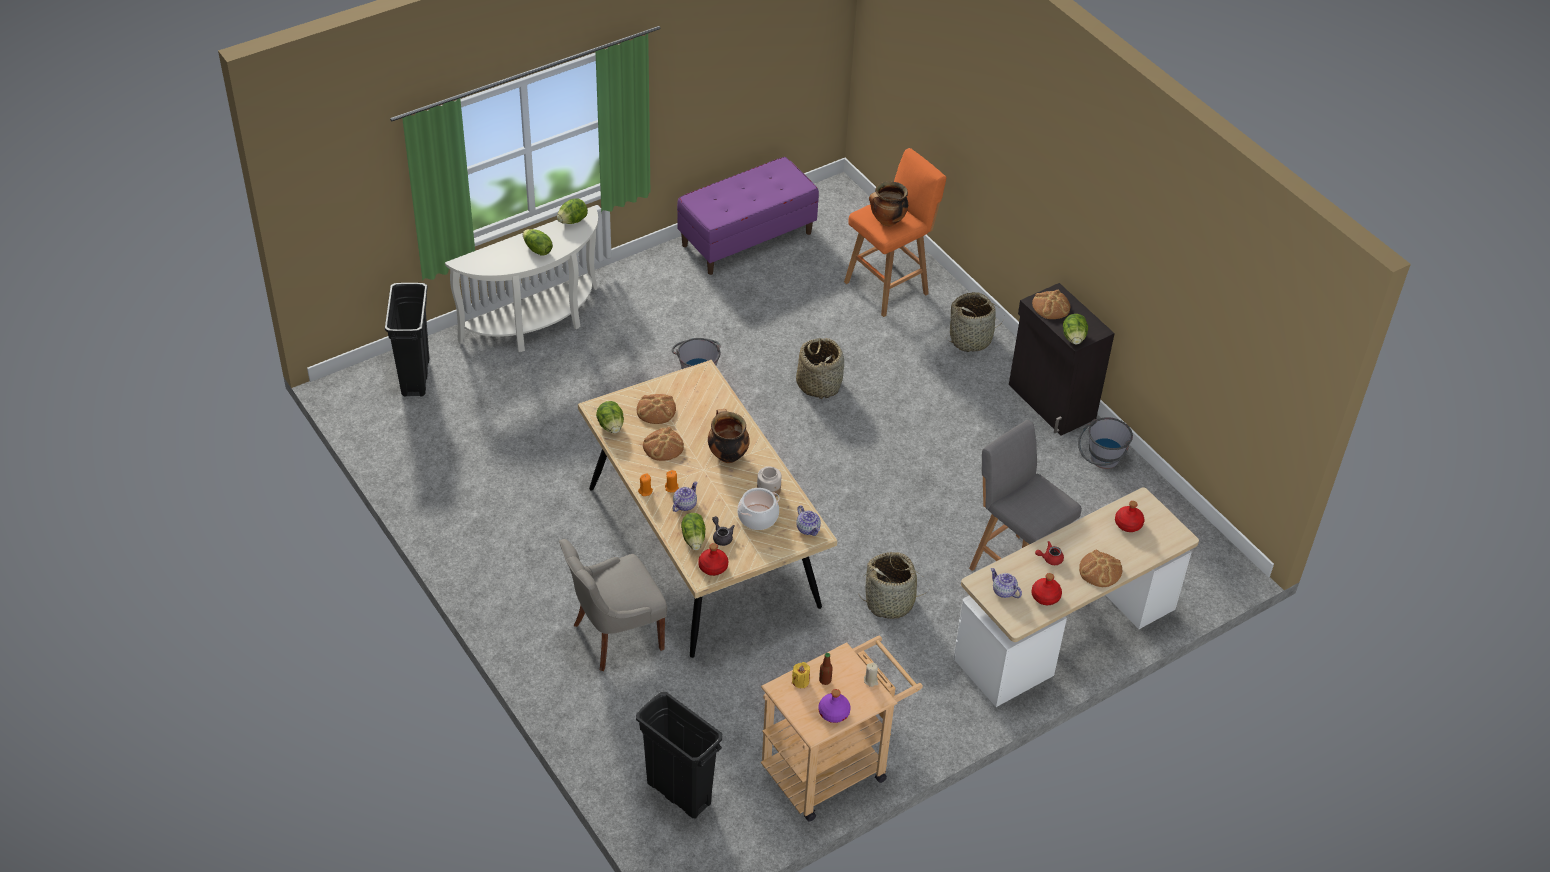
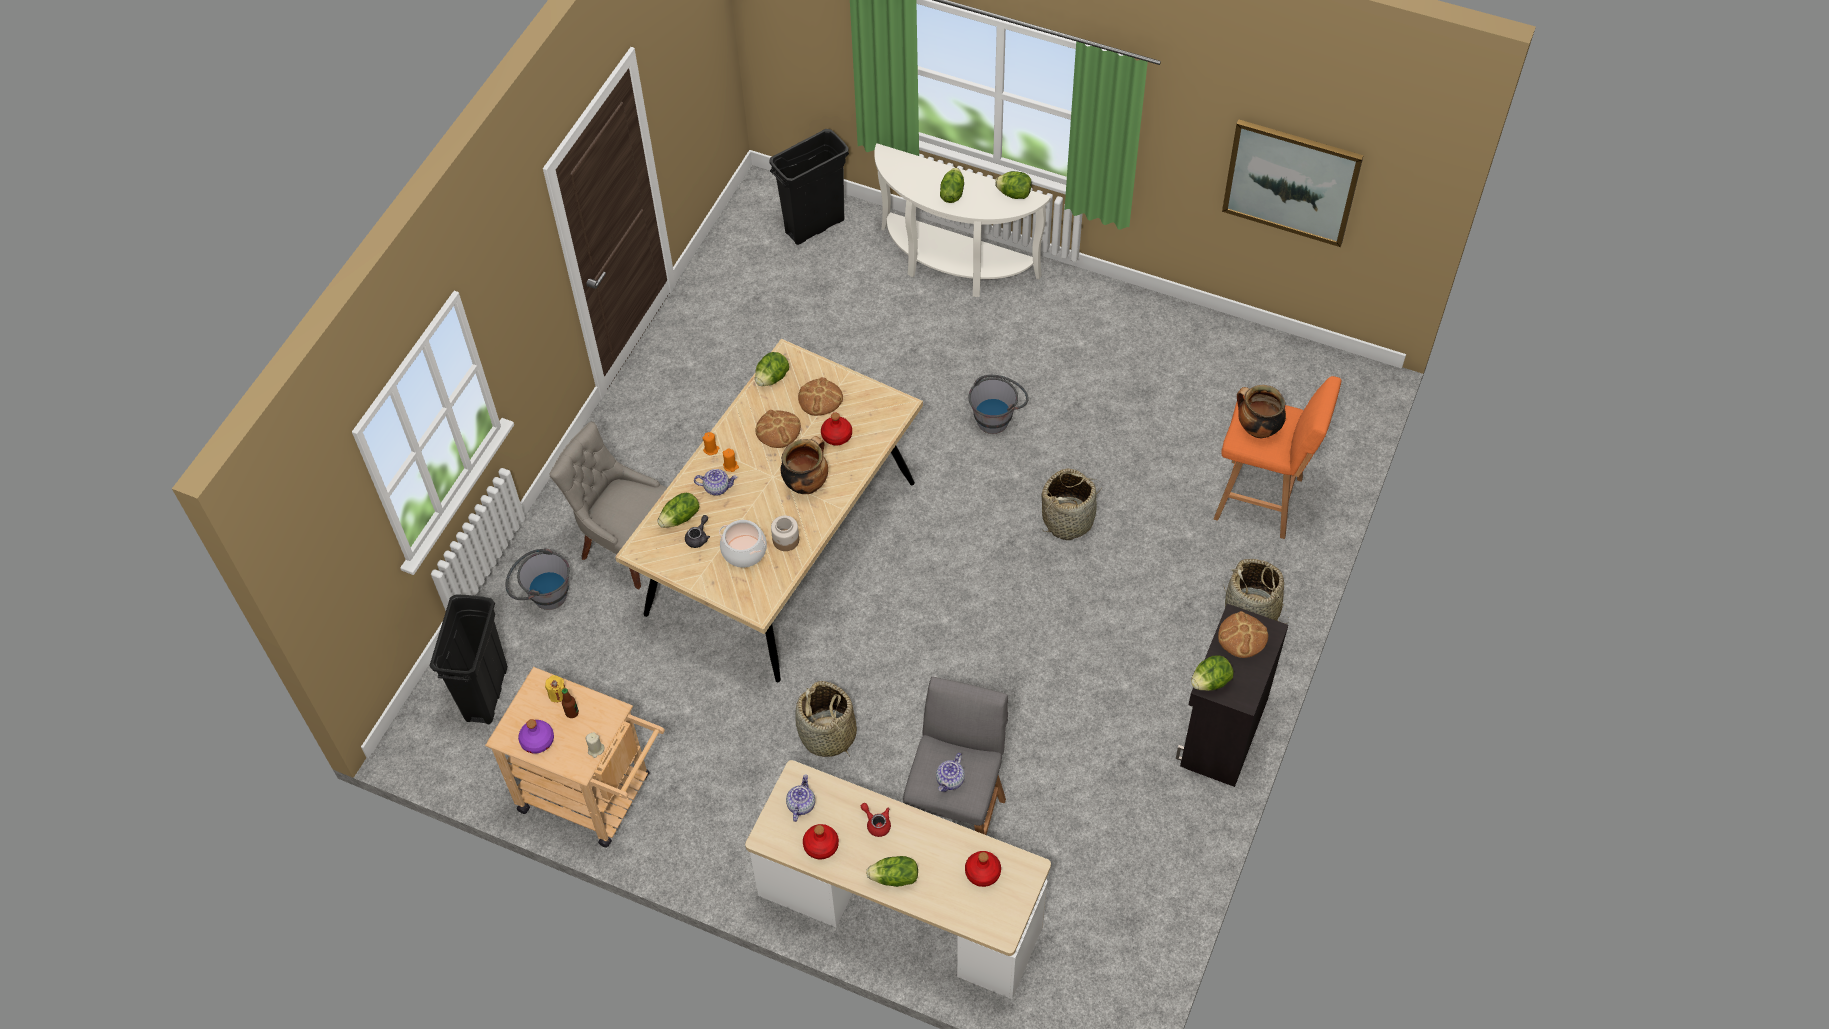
camera: 60 degrees right, 10 degrees up
(713, 567) = (656, 552): red bottle -> red bottle (836, 436)
(747, 238) = (1219, 348): purple bench -> none
(752, 69) = (1291, 182): none -> picture
(808, 529) = (760, 598): teapot -> teapot (950, 780)
(1100, 570) = (894, 878): bread -> lettuce
(1101, 462) = (1173, 823): grey bucket -> grey bucket (542, 595)

